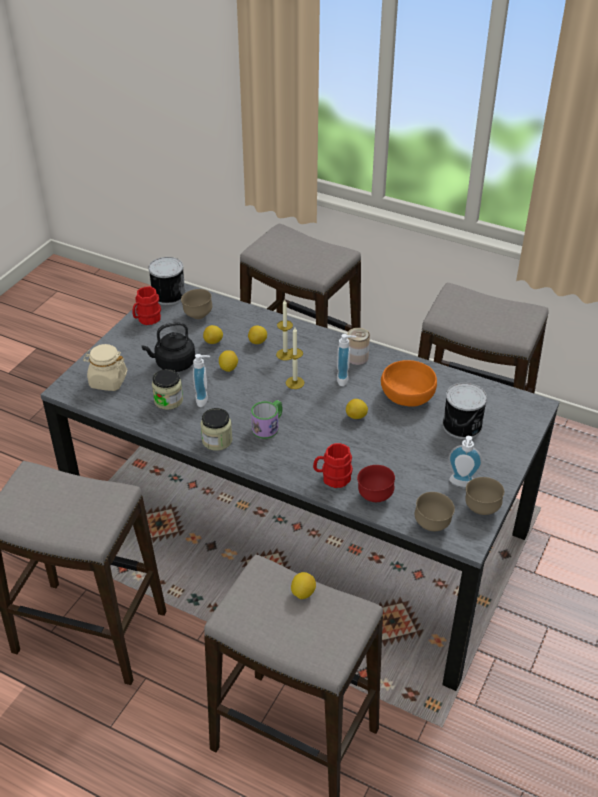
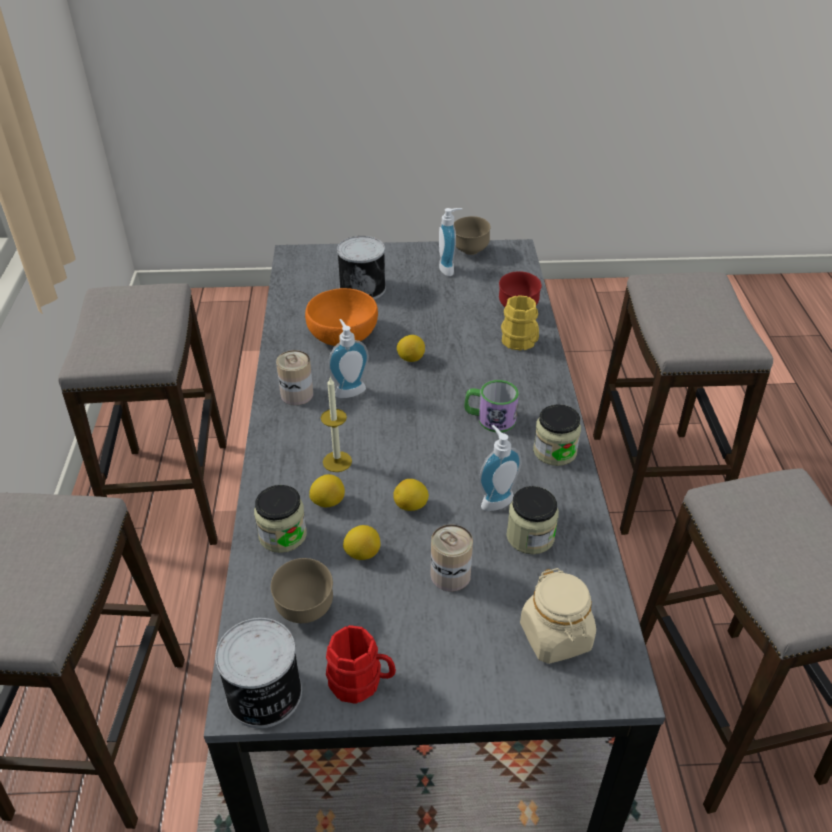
camera: 120 degrees left, 0 degrees up
(173, 364) = (450, 575): black kettle -> can
(249, 322) = (282, 535): none -> jar
(295, 383) = (390, 429): candle -> none
(303, 593) = (670, 317): lemon -> none
(332, 478) = (521, 343): red mug -> yellow mug
(432, 525) = (517, 270): brown bowl -> none

